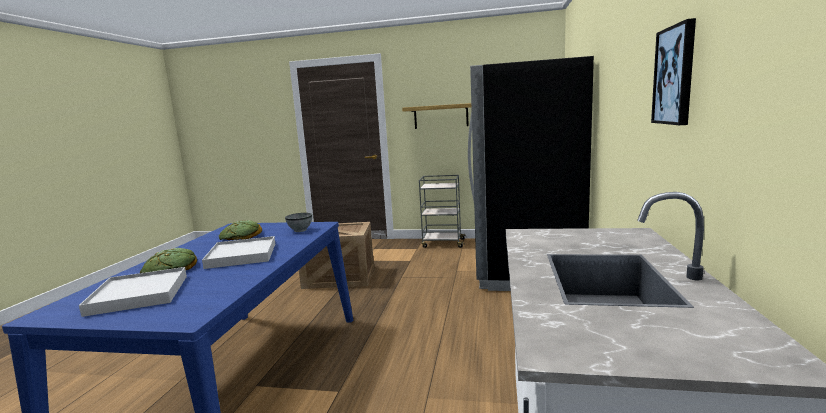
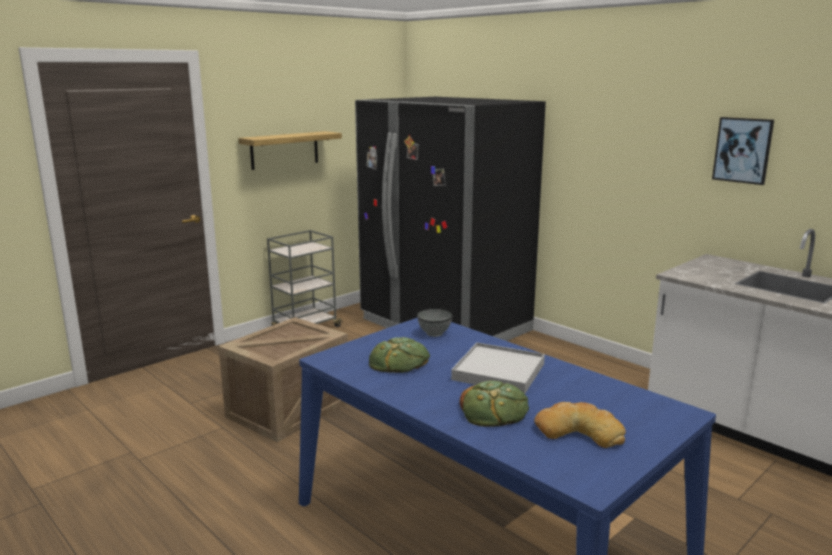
camera: 55 degrees left, 5 degrees up
(139, 294) = (579, 431): white tray -> bread

